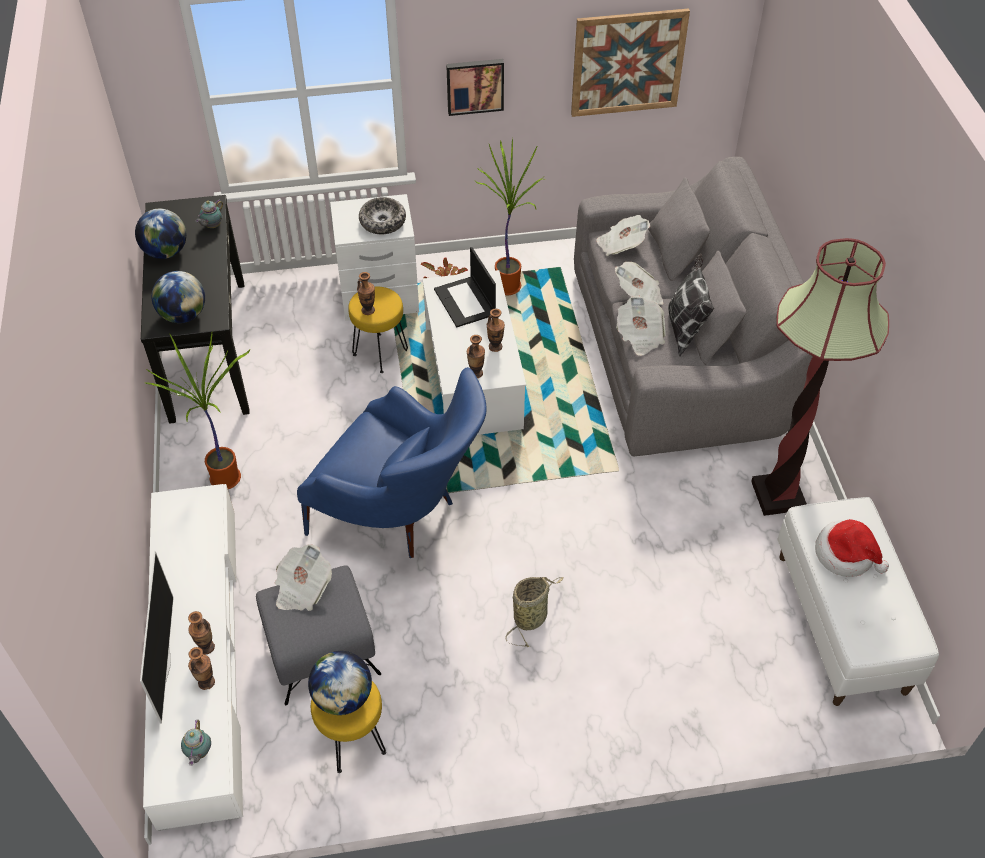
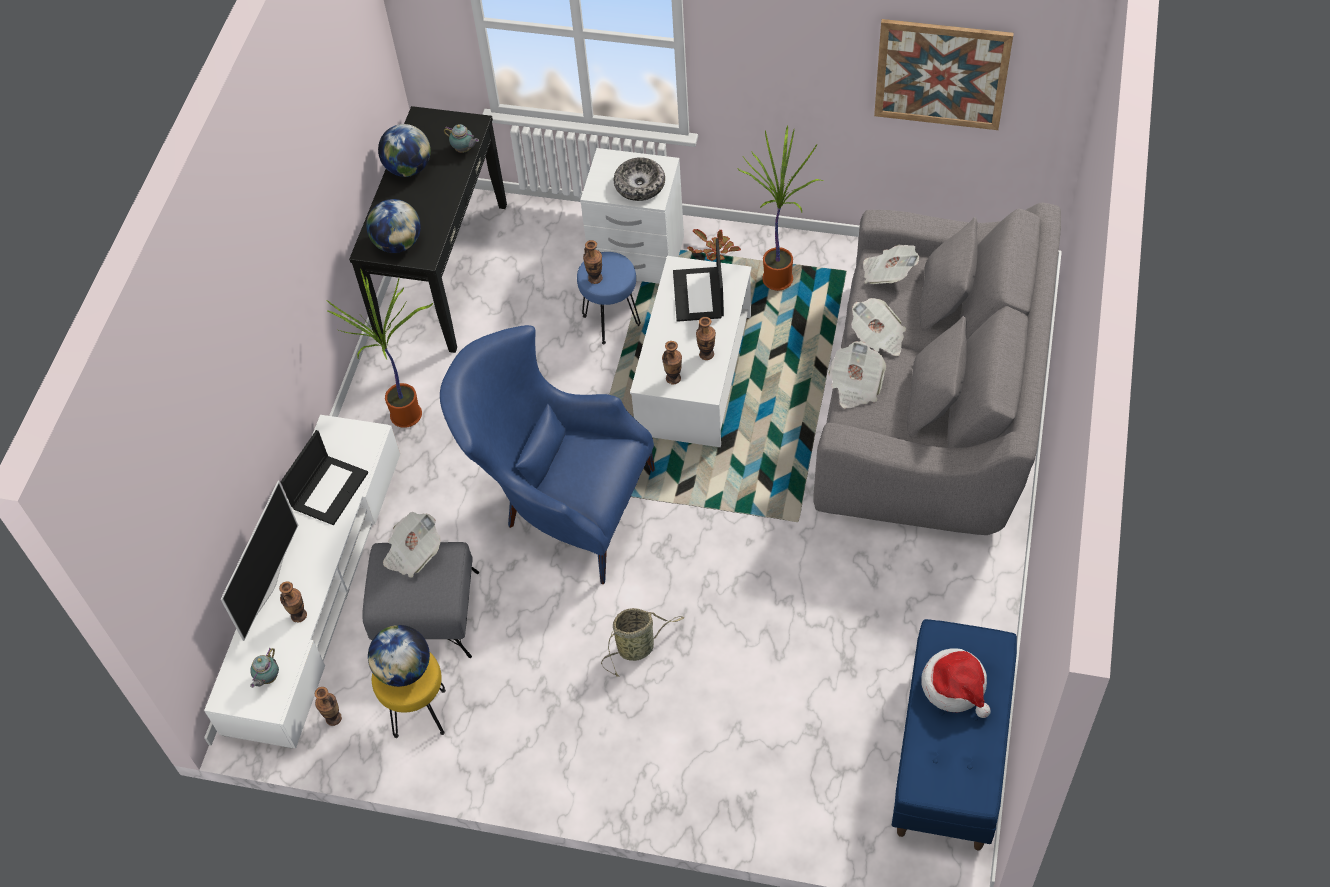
camera: 25 degrees right, 5 degrees up
(189, 557) = (329, 489): none -> laptop
(206, 647) = (311, 582): vase -> vase (333, 718)
(212, 226) = (464, 150): teapot -> teapot turned 120 degrees counterclockwise
(380, 353) = (611, 321): yellow stool -> blue stool
(402, 515) = (558, 504): blue armchair -> blue armchair turned 150 degrees clockwise
(475, 85) = (765, 63): picture -> none
(685, 329) = (908, 391): pillow -> none
(778, 495) = (954, 599): floor lamp -> none
(842, 623) = (951, 755): white bench -> blue bench

